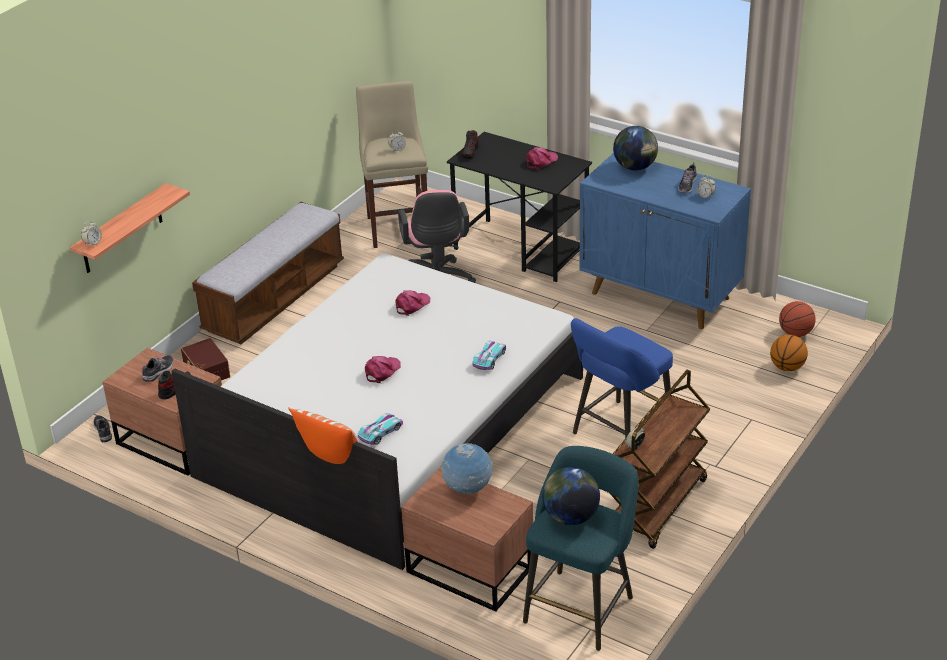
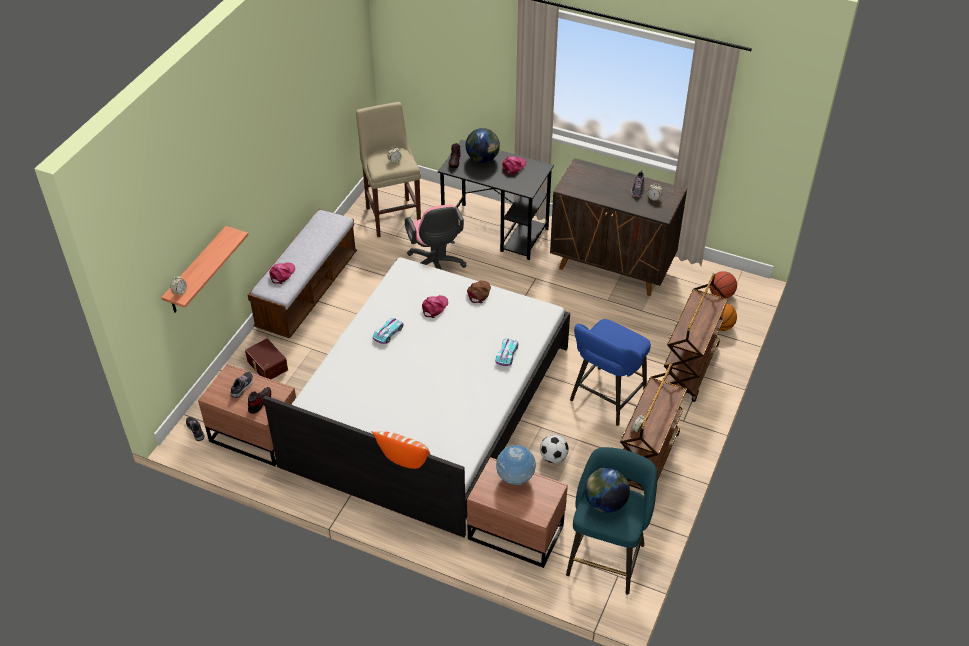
camera: 10 degrees left, 10 degrees up
(380, 432) = (437, 432): toy car -> toy car (388, 333)
(382, 371) = (425, 373): pink cap -> pink cap (282, 274)
(471, 294) = (479, 293): none -> brown cap
(537, 493) = (553, 457): none -> football
(635, 167) = (593, 173): globe -> globe (482, 159)
(661, 296) = (613, 267): blue cabinet -> brown cabinet
(736, 410) = (689, 369): none -> brown cart

